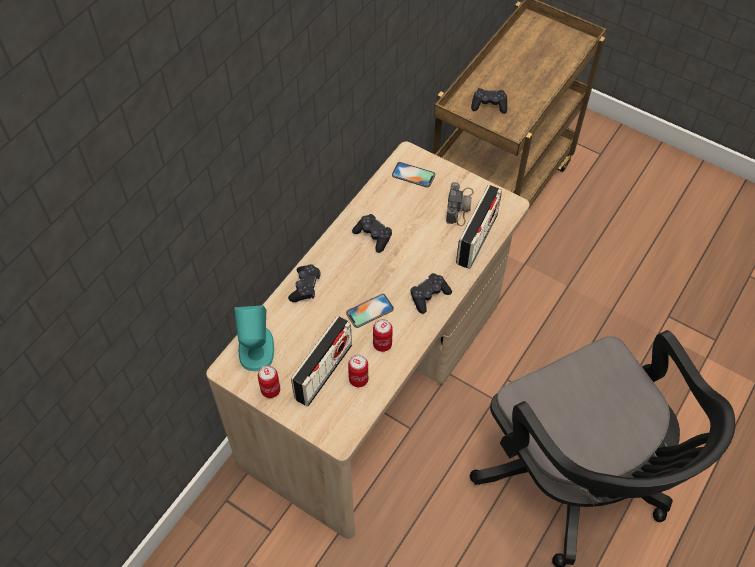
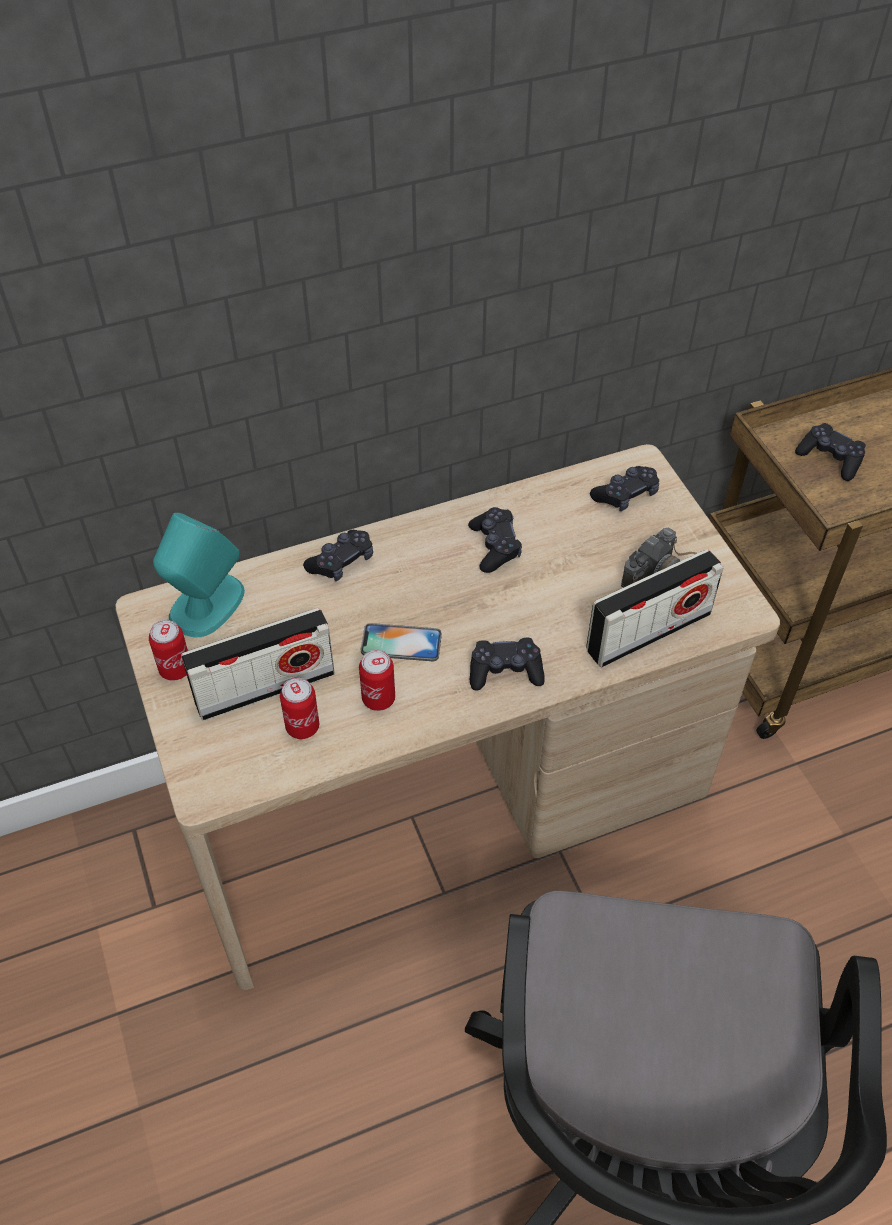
camera: 35 degrees right, 5 degrees down
(413, 175) = (626, 495): phone -> black game controller

